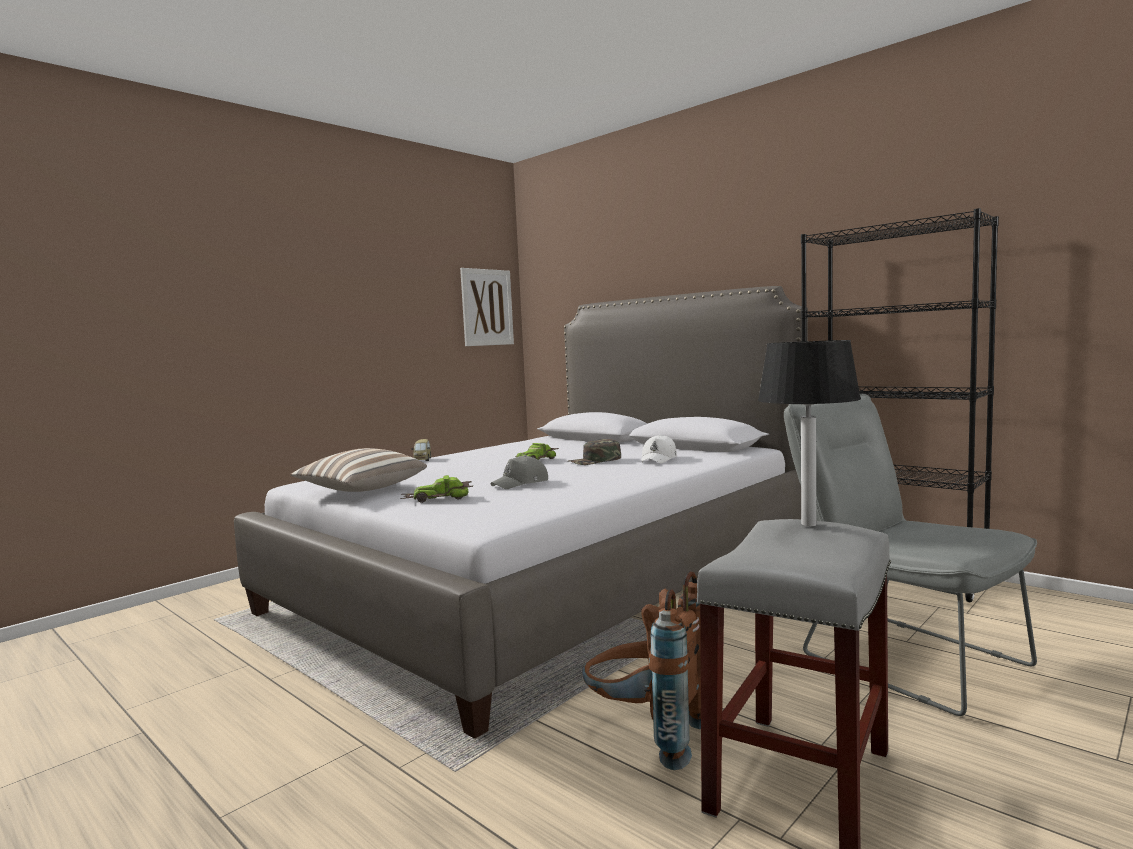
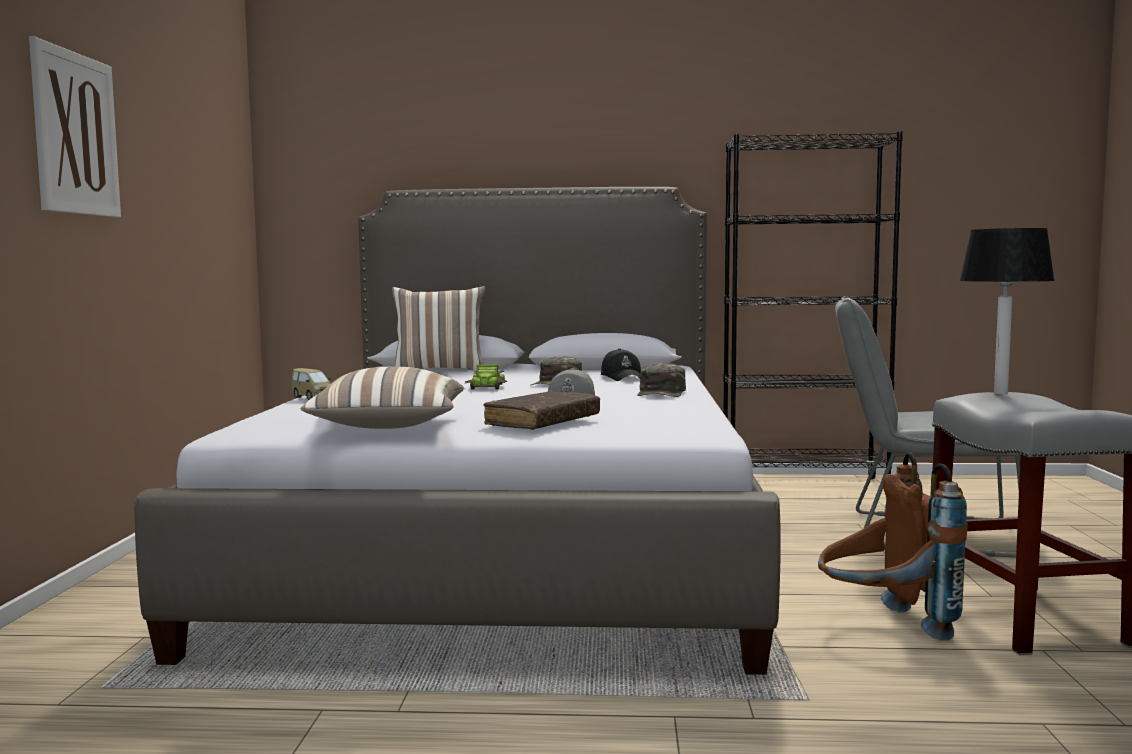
camera: 40 degrees left, 0 degrees up
(438, 498) = (542, 422): toy car -> brown book
(487, 307) = (228, 183): picture -> picture (75, 134)
(572, 441) = (440, 371): none -> pillow
(621, 479) = (662, 393): none -> green cap
(659, 459) = (622, 377): white cap -> black cap

